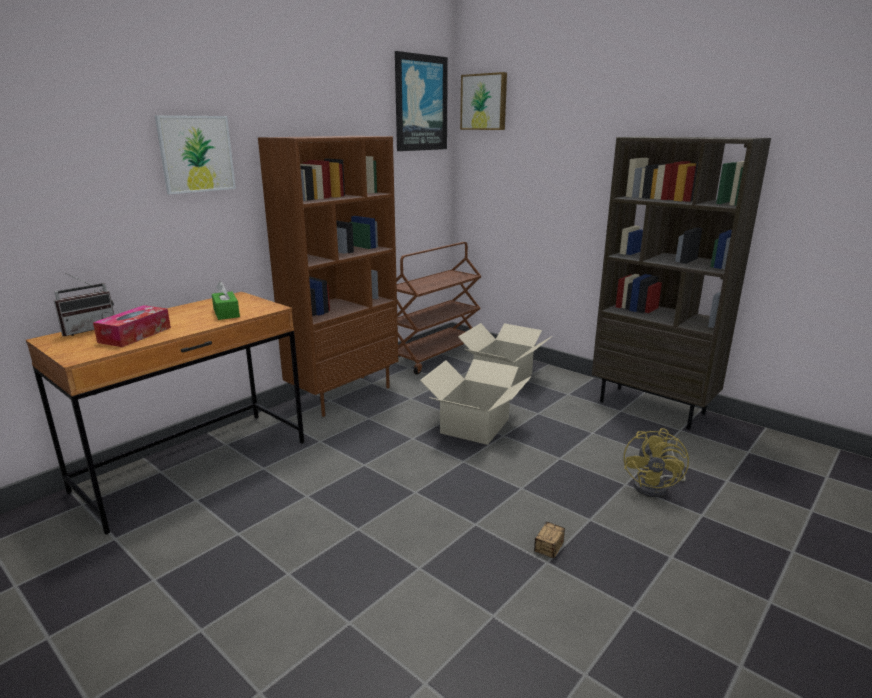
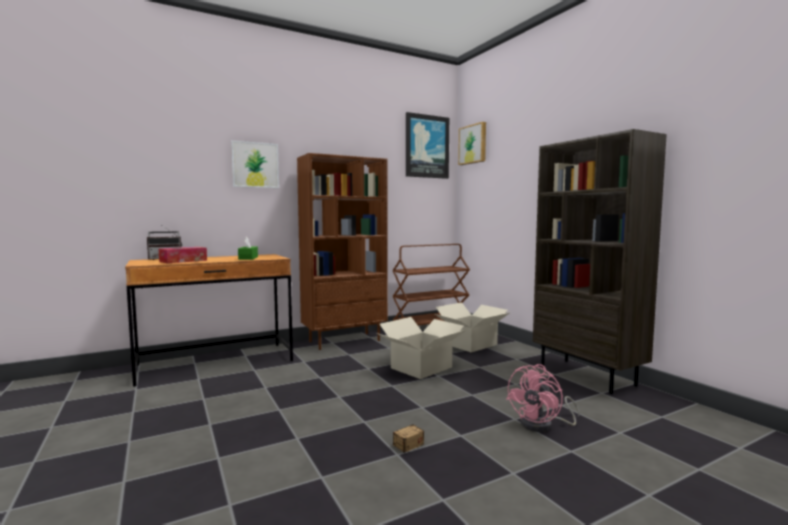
camera: 20 degrees right, 15 degrees down
(656, 487) = (542, 425): yellow fan -> pink fan

